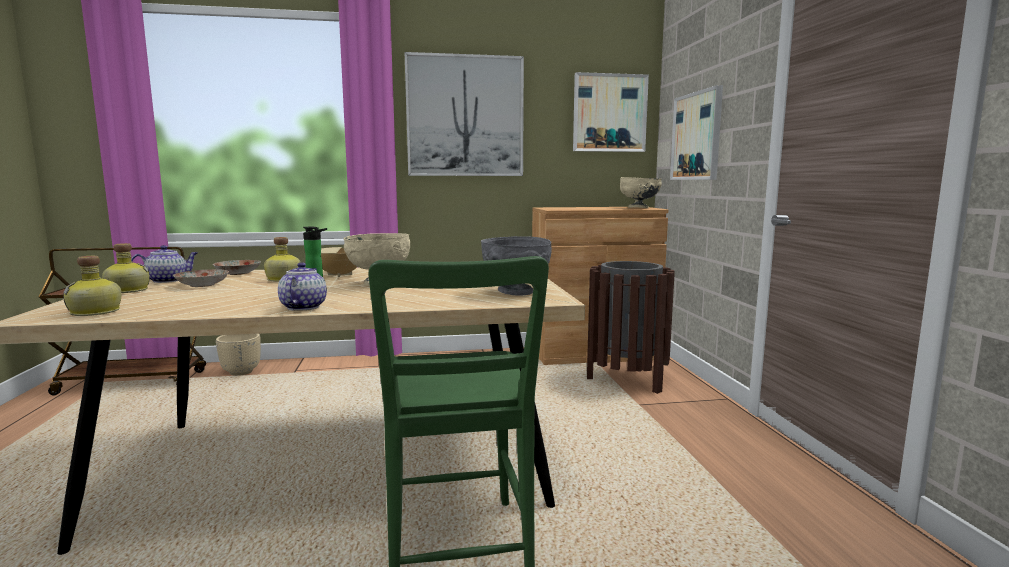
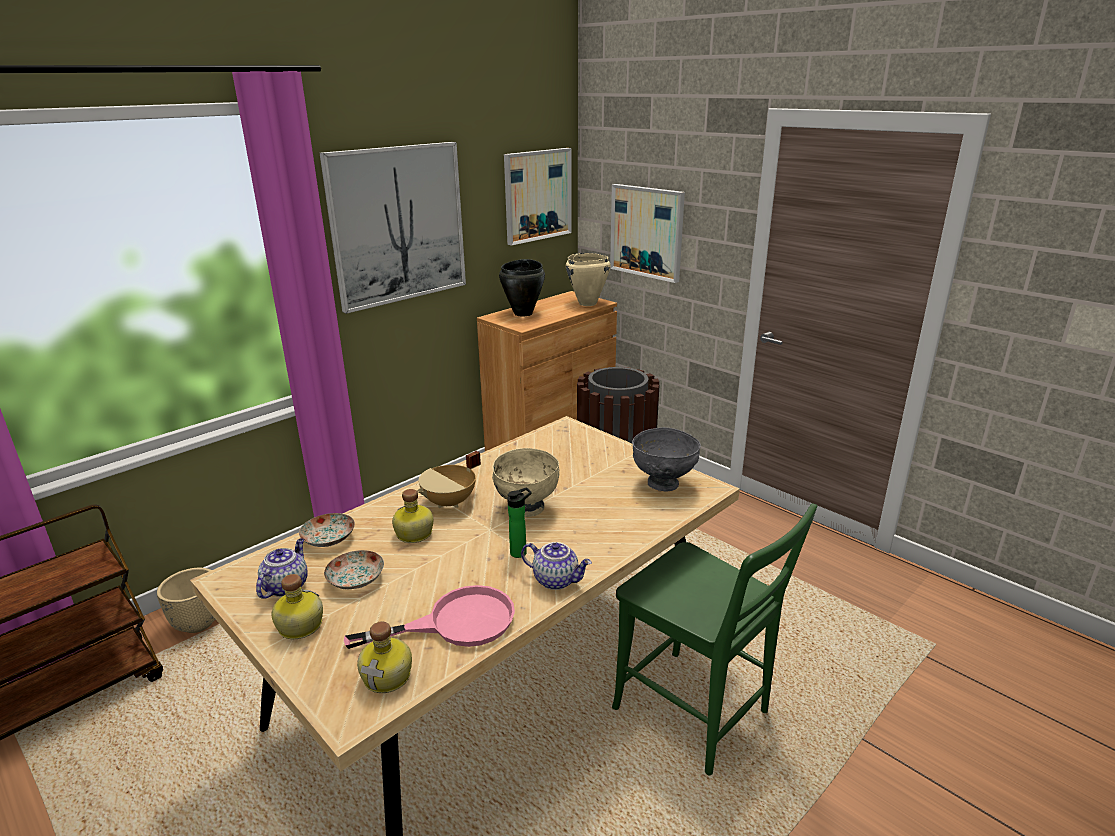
camera: 35 degrees left, 15 degrees up
(192, 306) = (455, 623): none -> pink frying pan
(302, 307) = (556, 580): teapot -> teapot turned 150 degrees clockwise
(572, 207) = (523, 313): none -> black cooking pot
(638, 208) = (587, 304): beige bowl -> beige cooking pot

